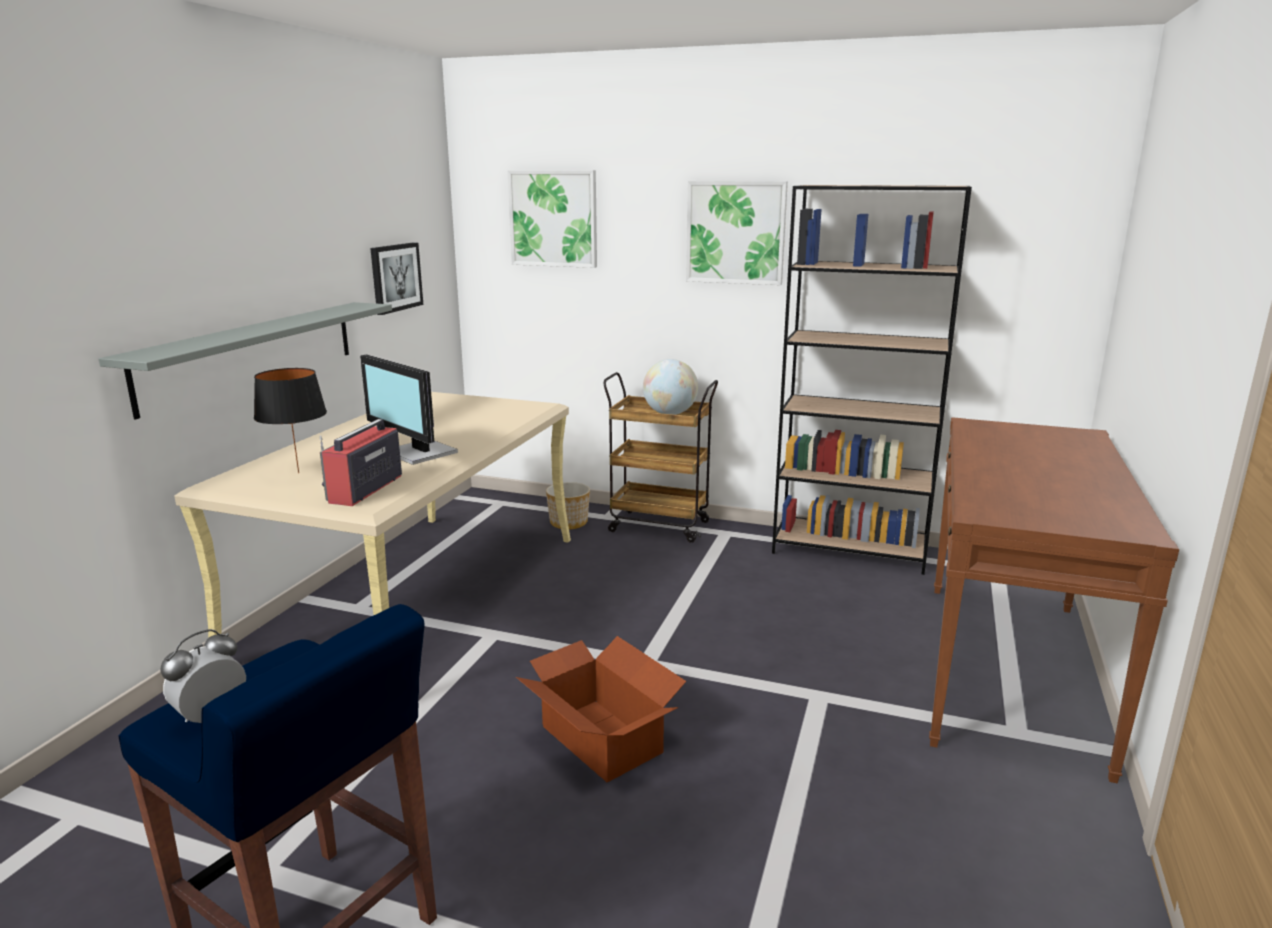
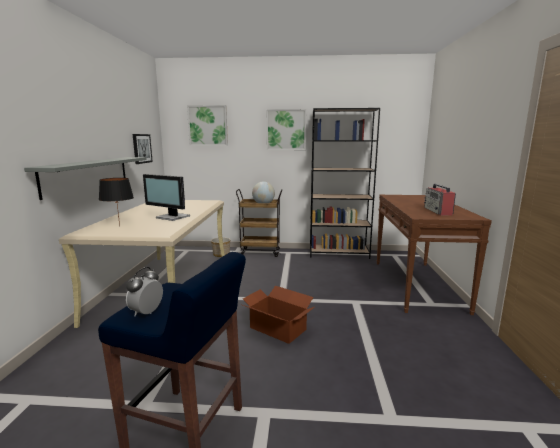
camera: 15 degrees left, 5 degrees down
(364, 489) = (157, 229): radio -> radio (438, 211)

